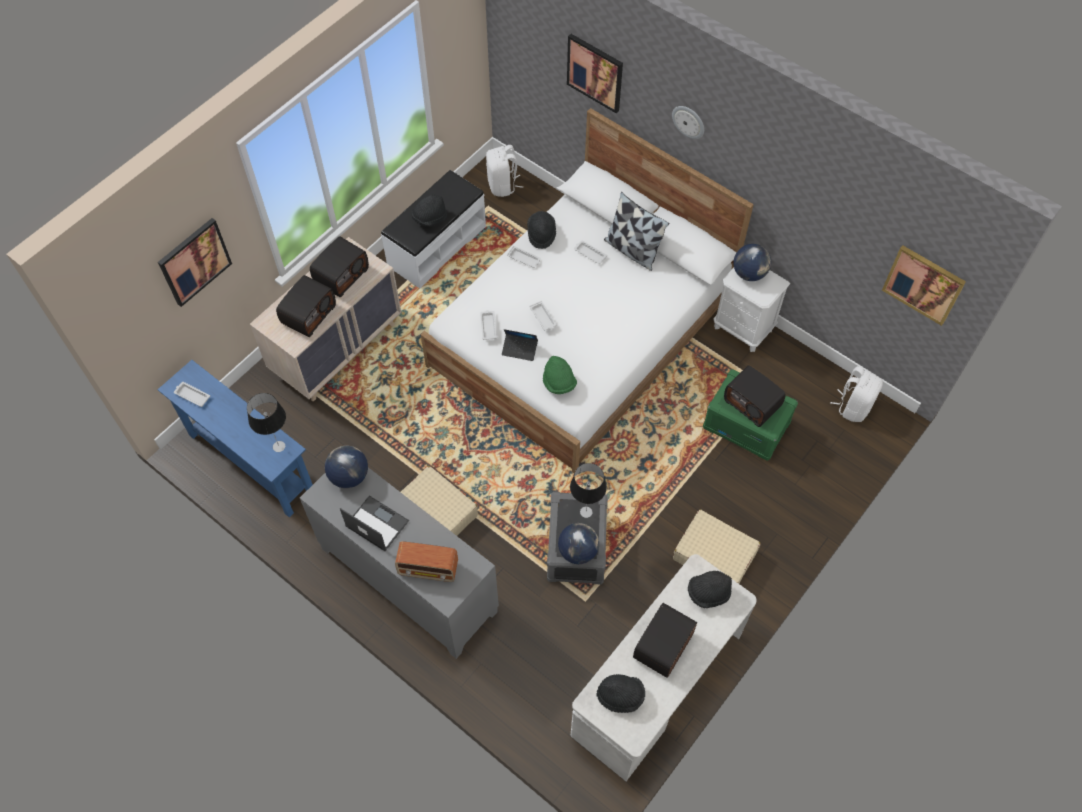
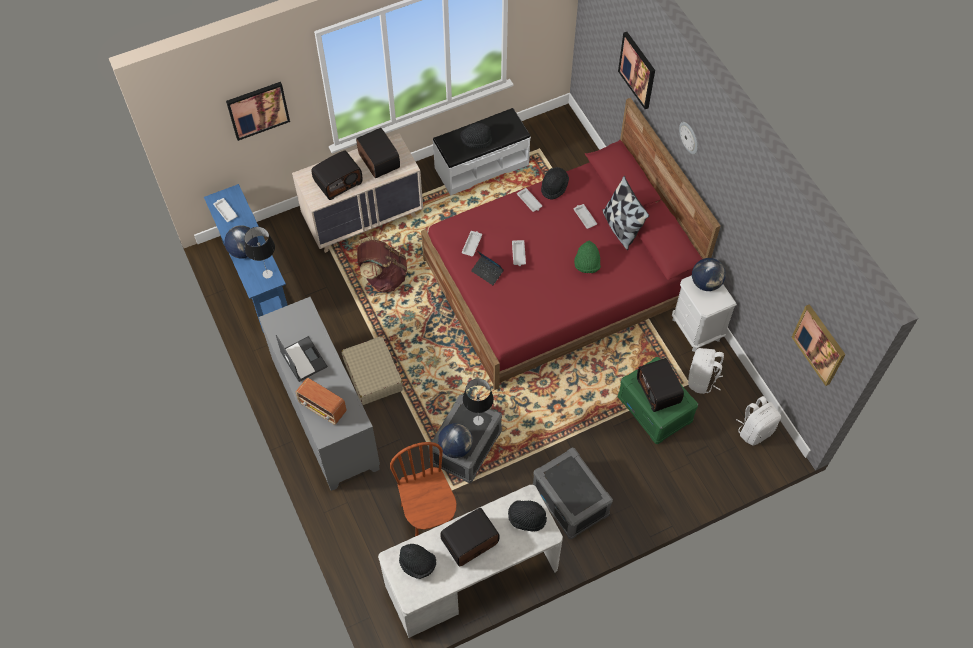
camera: 25 degrees right, 0 degrees up
(341, 275) = (378, 161): radio -> radio turned 90 degrees counterclockwise
(349, 476) = (301, 316): globe -> globe (243, 251)
(392, 402) = (383, 277): none -> brown backpack
(502, 185) = (560, 136): white backpack -> white backpack (702, 380)
(559, 383) = (503, 310): green hat -> green hat (587, 264)
(578, 640) = (429, 518): none -> brown chair
(581, 333) = (560, 280): white bed -> red bed
(714, 556) = (571, 501): beige suitcase -> grey storage box

